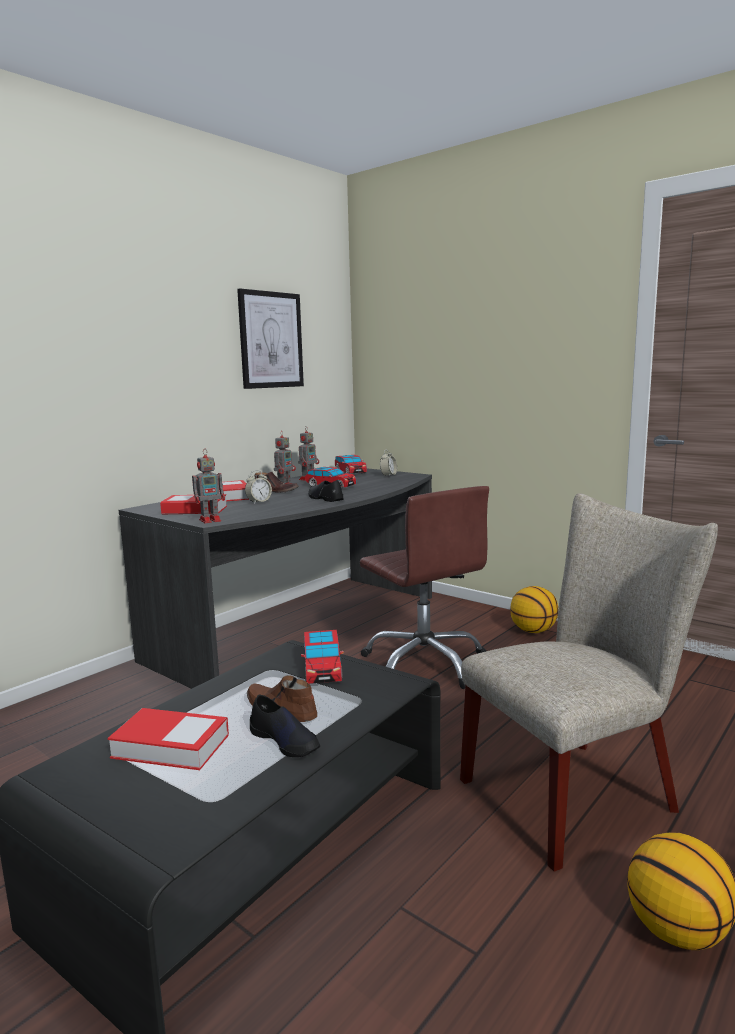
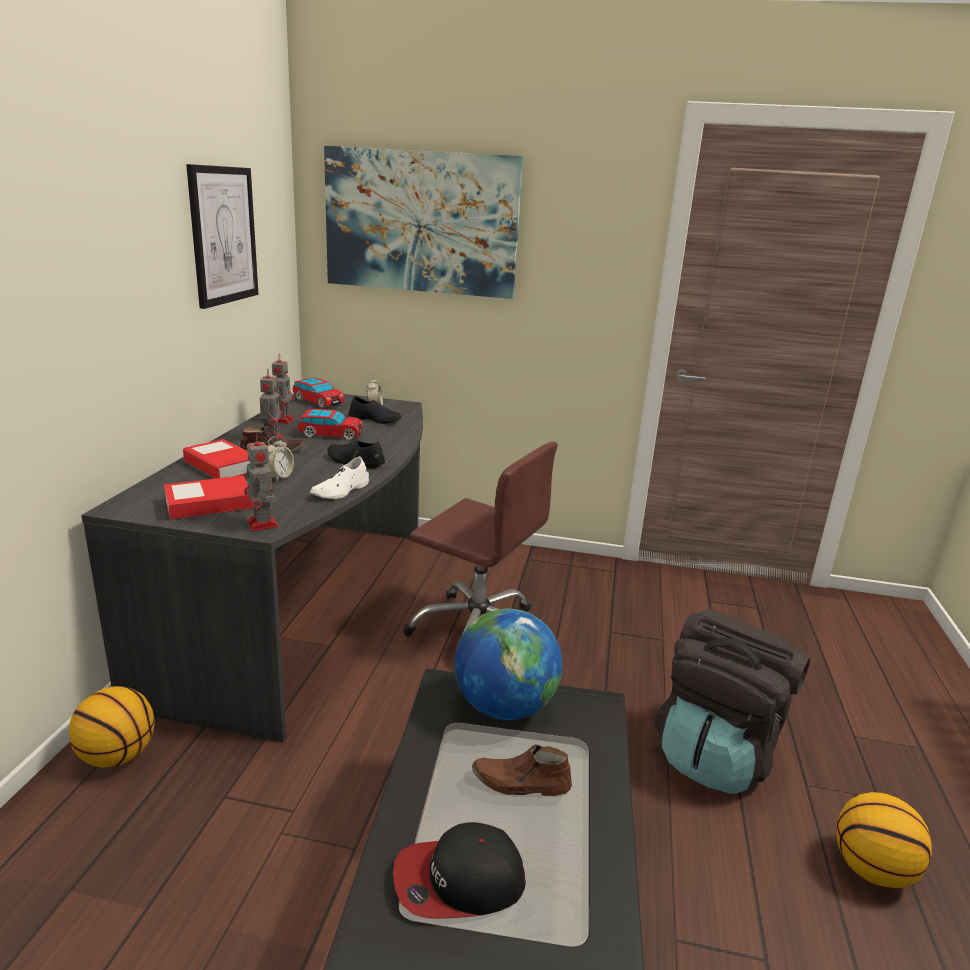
camera: 30 degrees left, 10 degrees up
(171, 746) = (458, 881): book -> cap
(211, 520) = (263, 525): toy robot -> toy robot turned 120 degrees clockwise
(285, 741) = (570, 827): black shoe -> black shoe (375, 419)
(289, 510) = (341, 491): none -> white shoe
(322, 668) = (504, 707): toy car -> globe
(434, 325) = (421, 222): none -> picture
(533, 631) = (548, 567): basketball -> basketball (117, 755)
(578, 792) = (716, 753): beige chair -> black backpack

